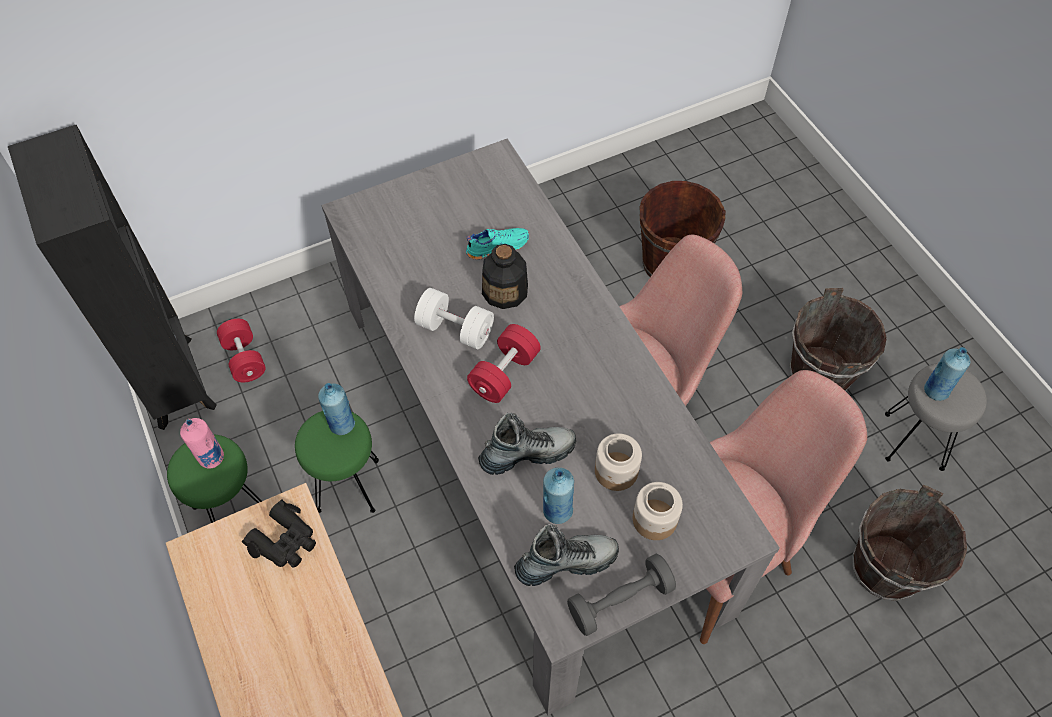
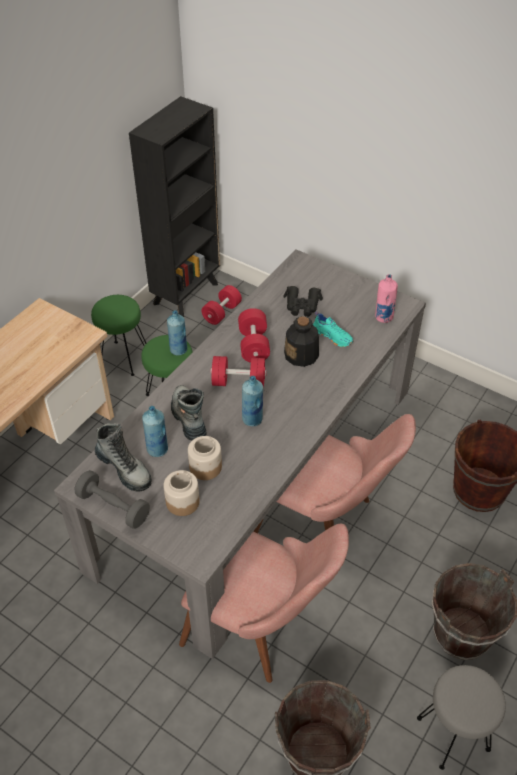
camera: 60 degrees right, 10 degrees down
(211, 458) = (121, 309): pink bottle -> pink bottle (383, 317)
(285, 541) = (66, 340): black binoculars -> black binoculars (302, 305)
(455, 329) = (253, 345): white dumbbell -> red dumbbell
(527, 453) = (188, 418): boot -> boot turned 150 degrees counterclockwise
(935, 390) = (462, 683): blue bottle -> blue bottle (252, 419)

